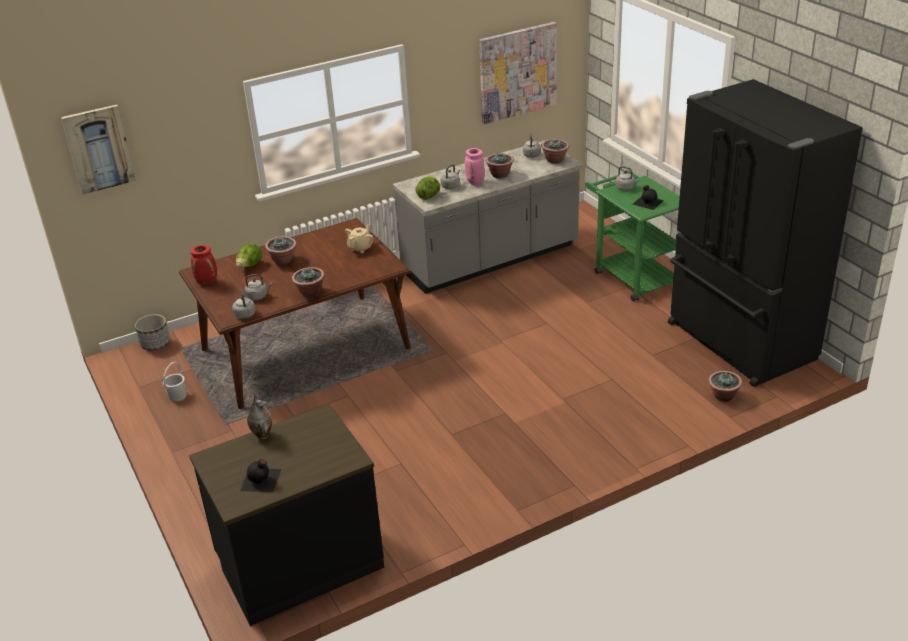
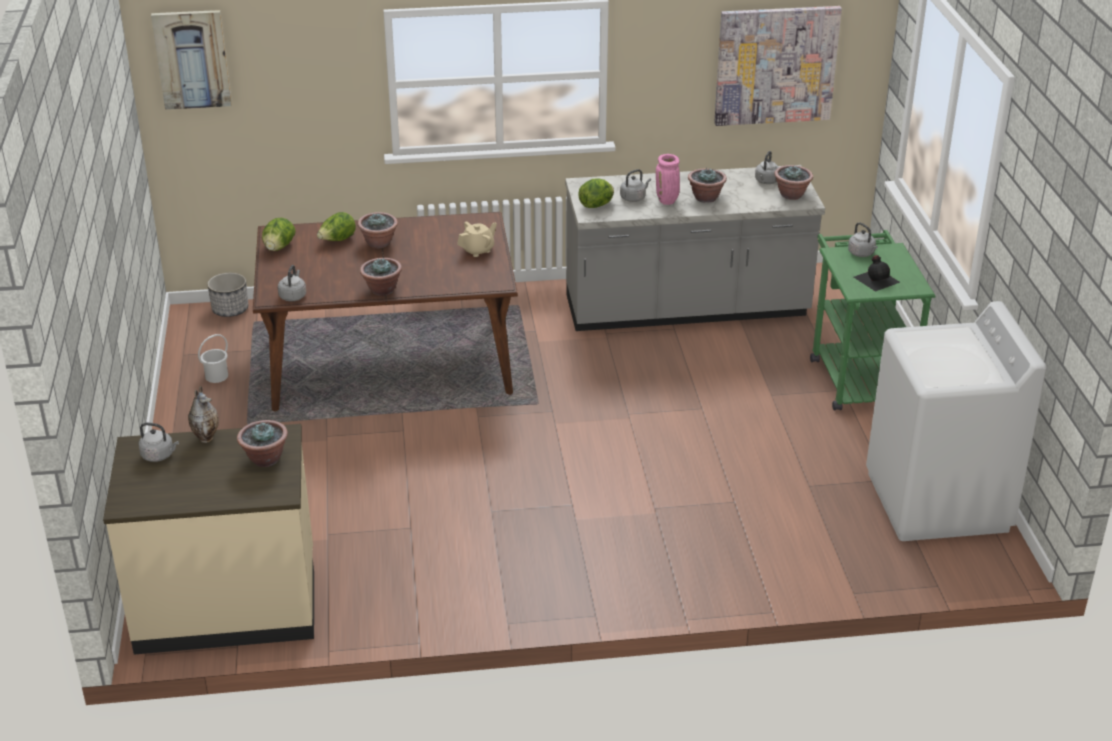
camera: 20 degrees right, 0 degrees up
(207, 282) = (279, 247): red vase -> lettuce
(258, 296) = (322, 279): grey kettle -> grey kettle (159, 455)
(261, 480) = (170, 486): black bottle -> none
(299, 563) = (227, 604): black counter -> beige counter
(723, 396) = (864, 565): potted plant -> potted plant (265, 459)
(738, 342) = (937, 502): black fridge -> white washing machine

